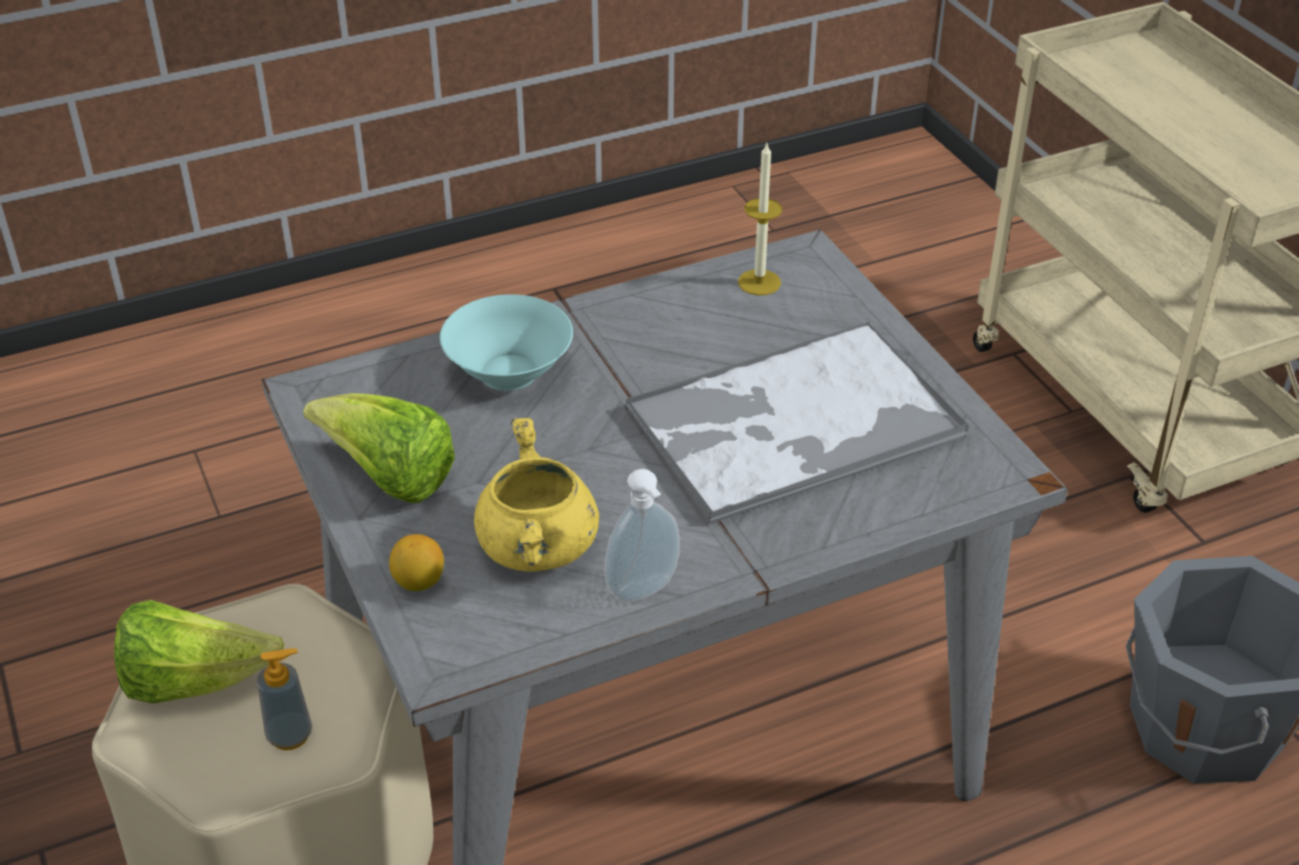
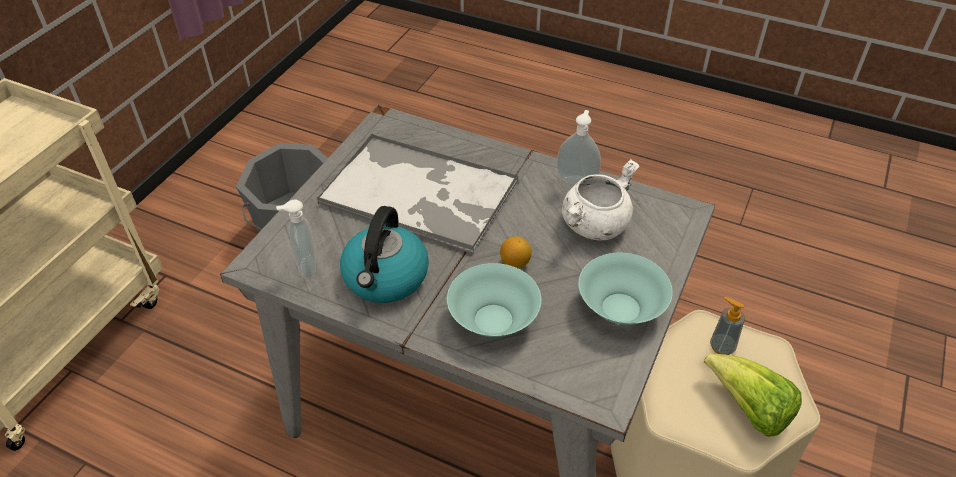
camera: 130 degrees left, 5 degrees up
(388, 477) = (621, 307): lettuce -> turquoise bowl
(419, 582) = (661, 248): lemon -> lemon (515, 263)
(538, 548) = (594, 224): yellow cooking pot -> white cooking pot
(671, 328) = (386, 278): none -> kettle
(759, 282) = (305, 268): candle -> soap dispenser

